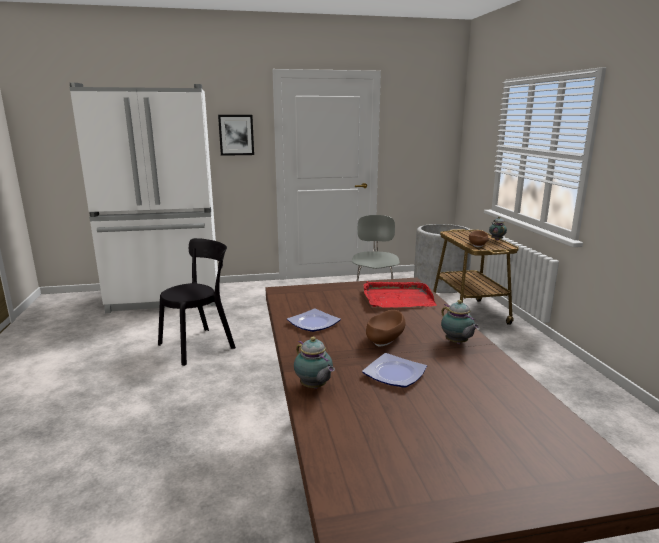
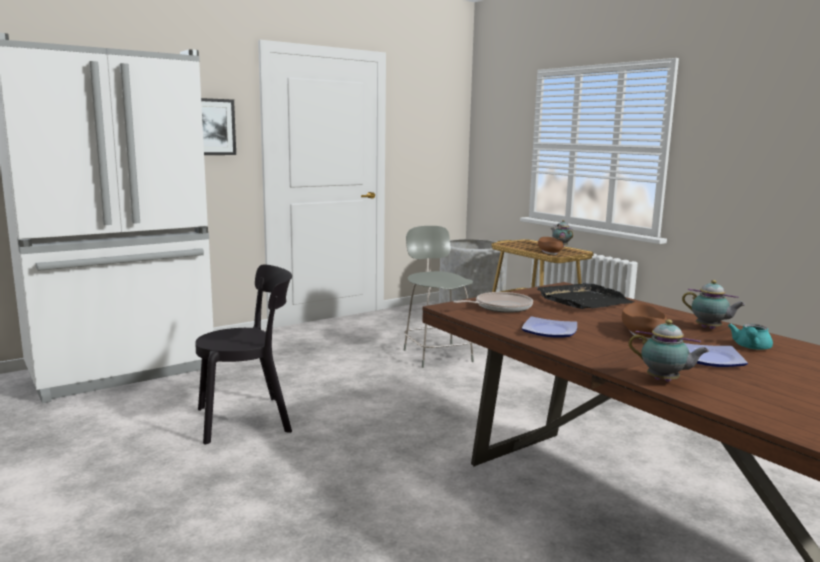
camera: 25 degrees left, 5 degrees down
(200, 345) = (249, 419): black chair -> black chair turned 45 degrees clockwise
(318, 295) = (500, 307): none -> frying pan
(397, 298) = (583, 300): red tray -> black tray
(457, 369) = (750, 347): none -> turquoise teapot

